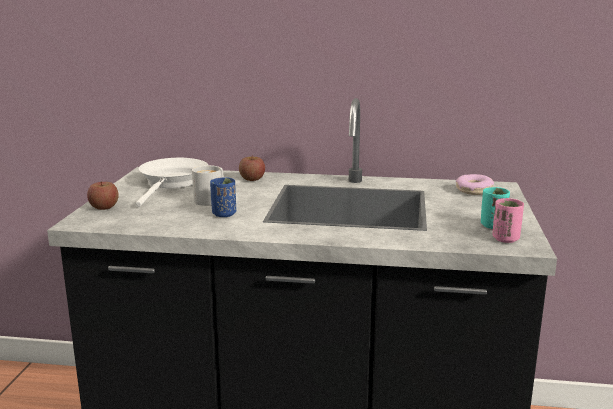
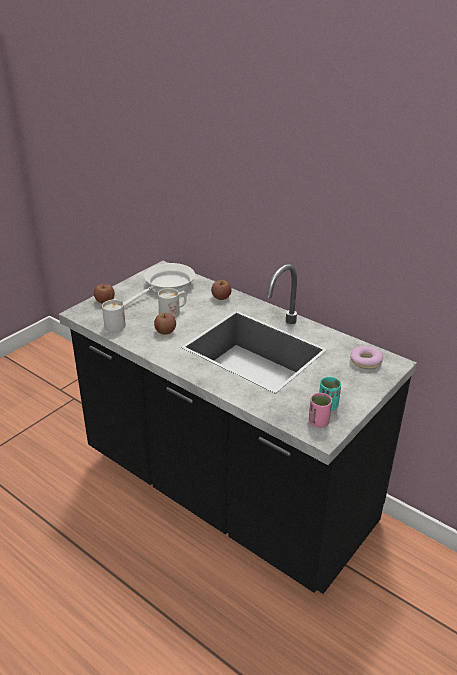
camera: 30 degrees right, 15 degrees up
(146, 221) = (115, 323): none -> white mug
(224, 214) = (165, 331): blue cup -> apple

